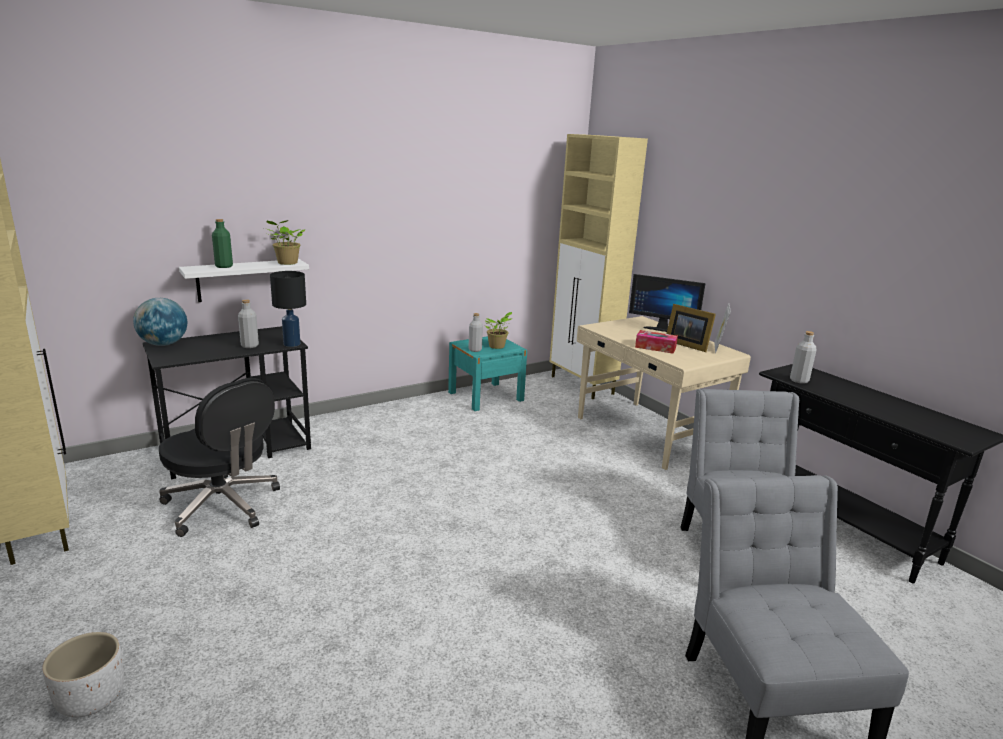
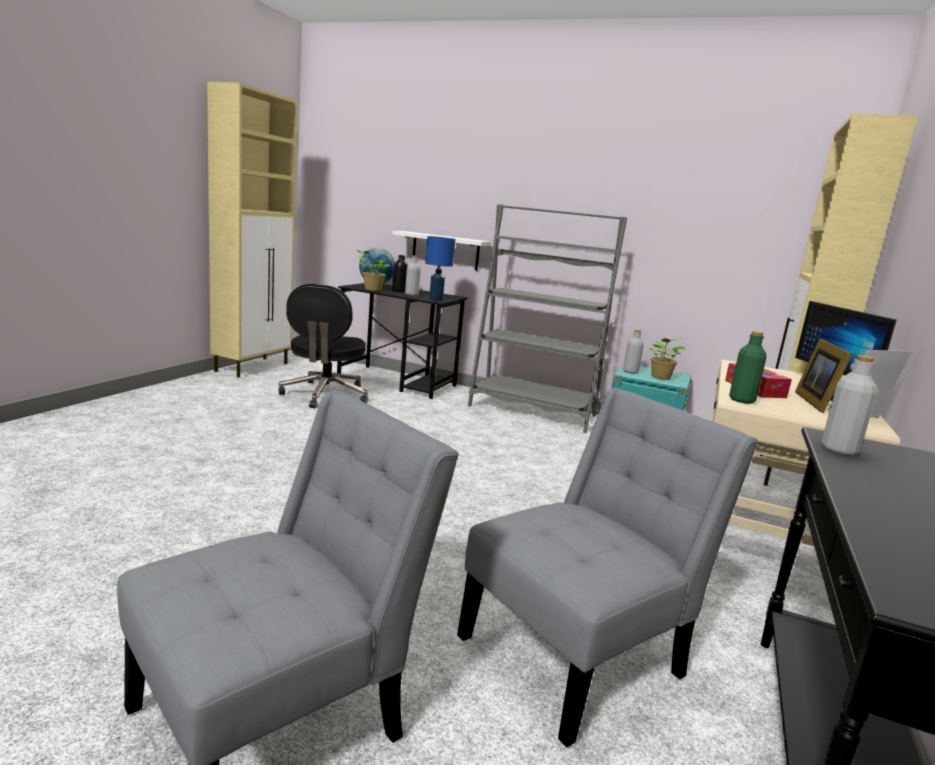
camera: 55 degrees right, 5 degrees down
(91, 699) = (113, 415): white planter -> none
(222, 345) = (399, 291): none -> black bottle
(224, 266) = (427, 234): green bottle -> green bottle (741, 400)
(286, 263) = (470, 239): potted plant -> potted plant (371, 289)
(292, 344) = (436, 300): black table lamp -> blue table lamp
(396, 415) = (532, 411): none -> grey bookcase

